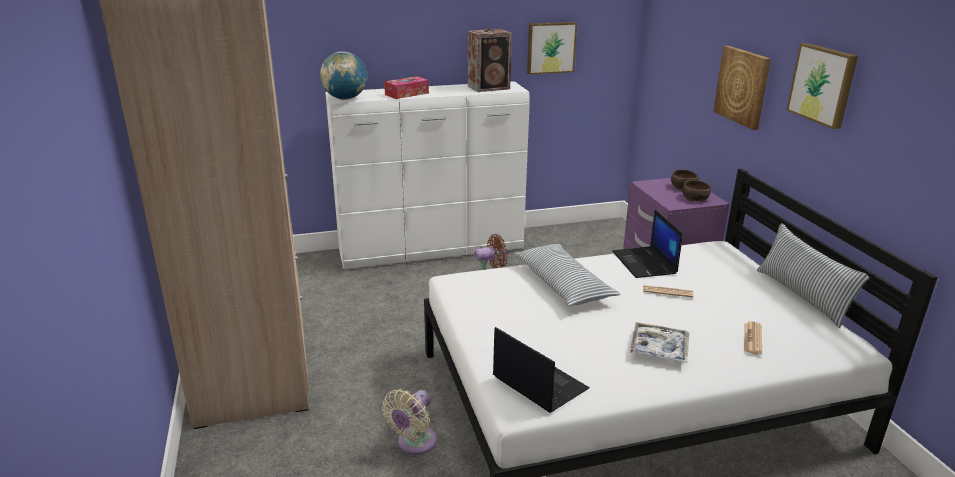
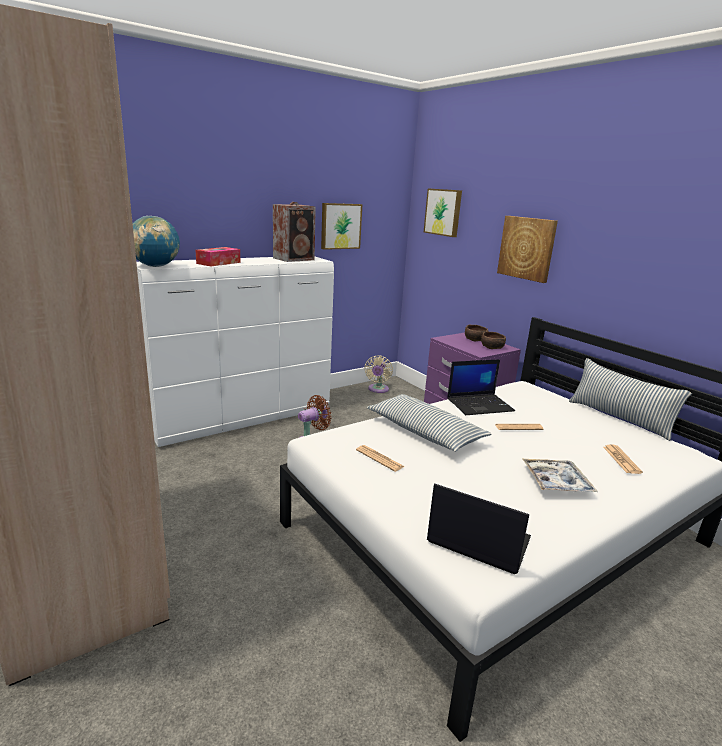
camera: 20 degrees left, 5 degrees down
(414, 444) = (314, 635): beige fan -> beige fan (378, 389)
(500, 304) = (379, 458): none -> newspaper
(645, 263) = (480, 405): laptop -> laptop turned 75 degrees counterclockwise
(823, 84) = (619, 235): picture -> picture (443, 212)

